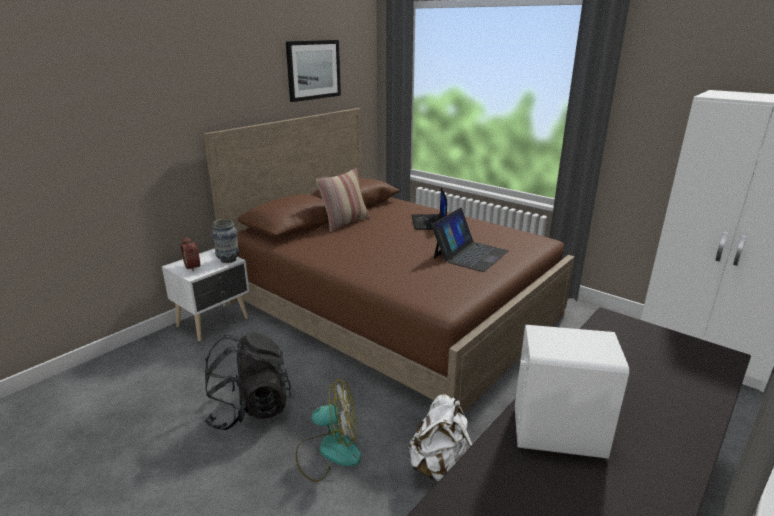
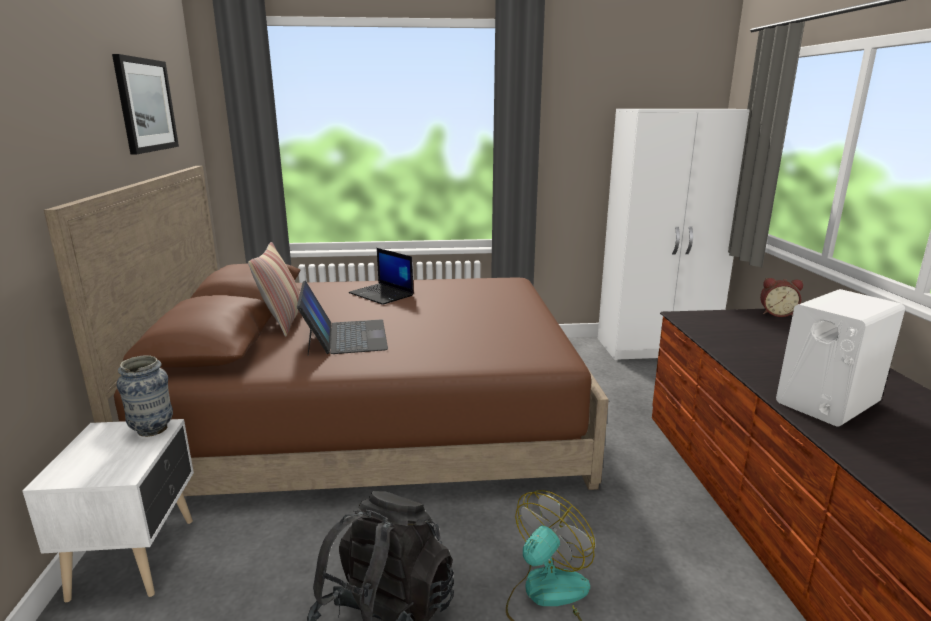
camera: 45 degrees left, 5 degrees down
(194, 266) = (101, 462): alarm clock -> alarm clock (776, 313)
(441, 468) = (652, 534): white backpack -> none
(470, 254) = (482, 309): laptop -> laptop (345, 337)

